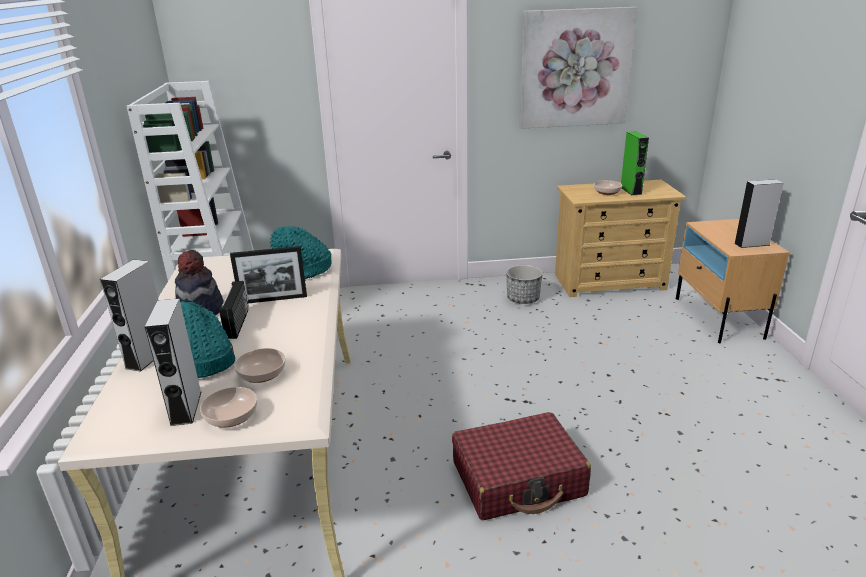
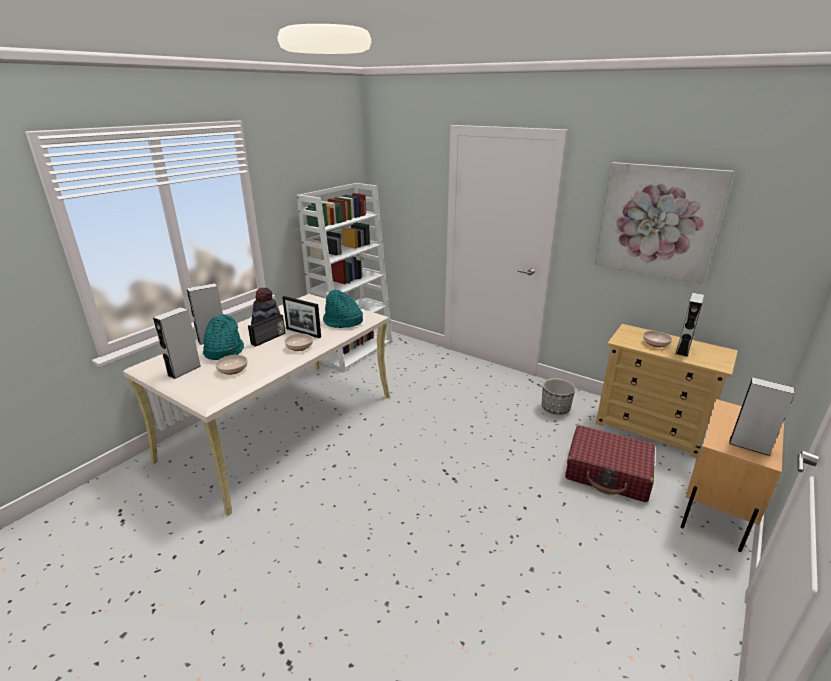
camera: 40 degrees right, 0 degrees up
(230, 416) = (189, 384): bowl -> bowl (299, 347)
(518, 479) = (380, 522): red suitcase -> red suitcase (608, 472)
(631, 190) = (682, 350): green speaker -> grey speaker

